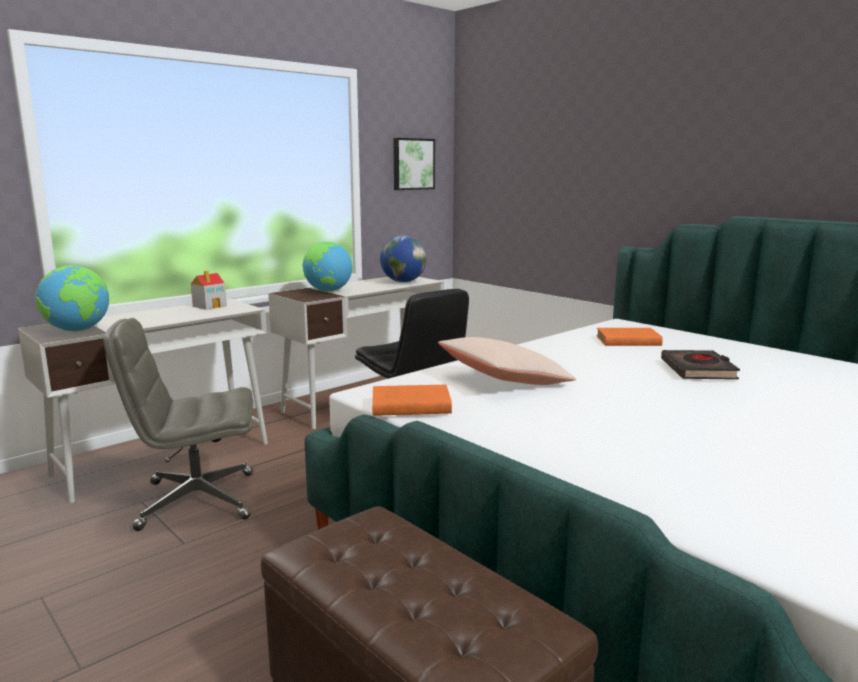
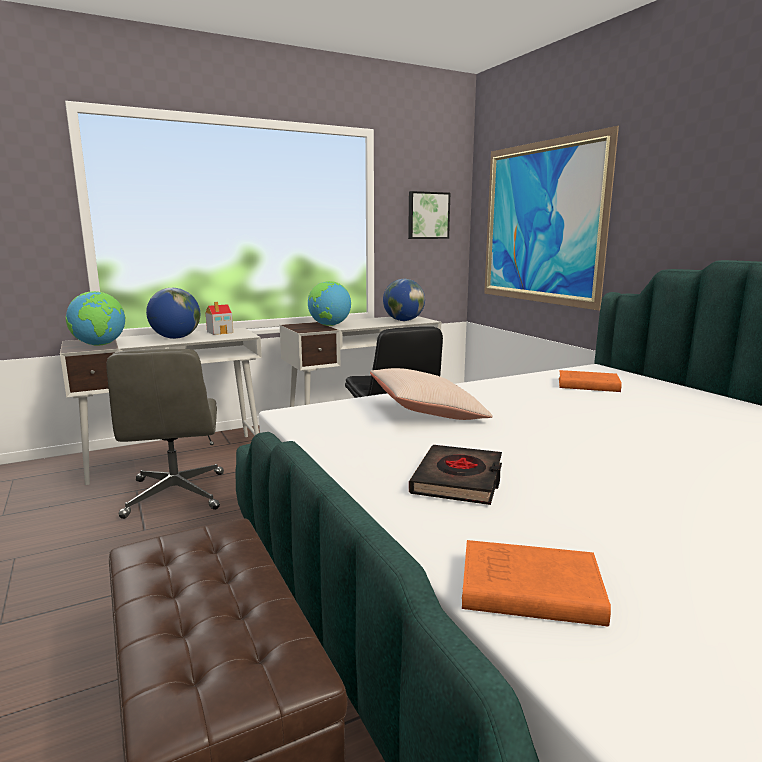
camera: 15 degrees right, 0 degrees up
(164, 316) = (176, 338): none -> globe
(196, 501) = (176, 495): grey office chair -> grey office chair turned 105 degrees counterclockwise
(408, 406) = (312, 427): orange book -> orange book (525, 589)
(540, 174) = (541, 223): none -> picture
(698, 370) = (640, 419): black book -> black book (459, 480)

